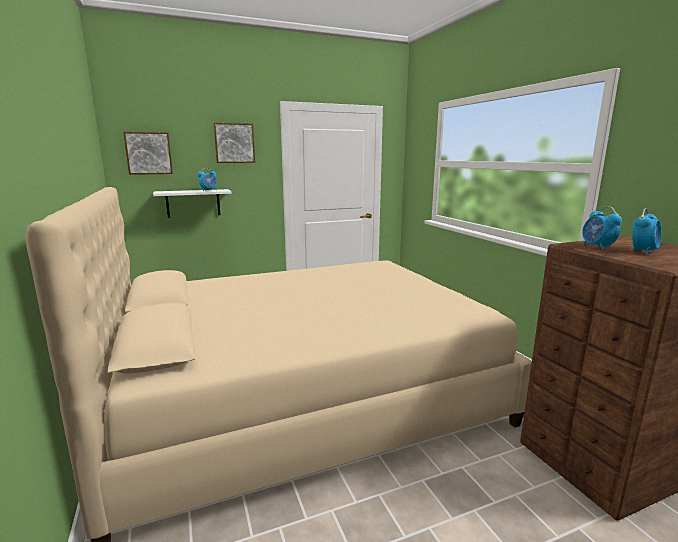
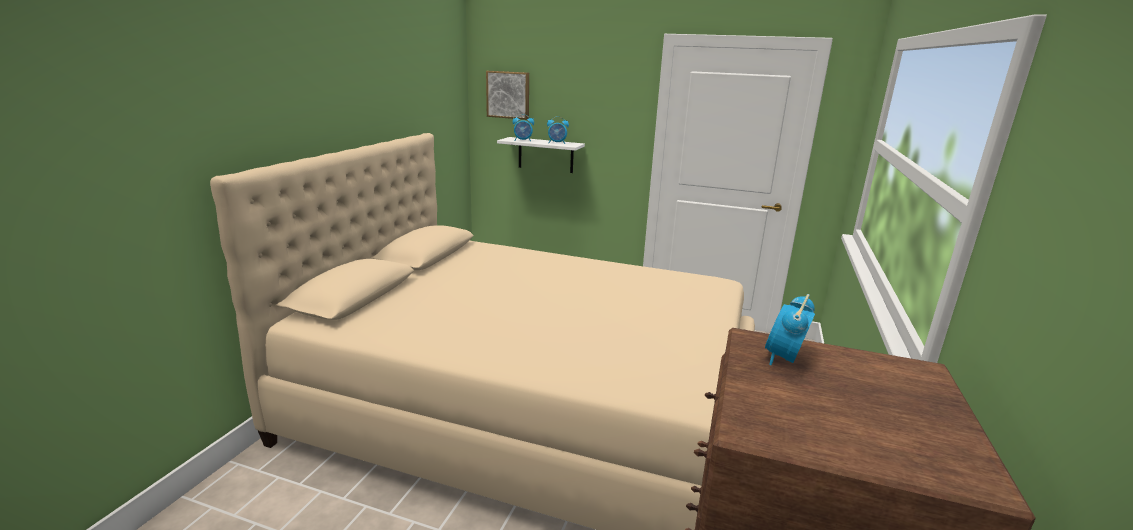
camera: 40 degrees right, 5 degrees up
(234, 143) = (598, 87): picture -> none
(643, 251) = (831, 396): alarm clock -> alarm clock (523, 140)

